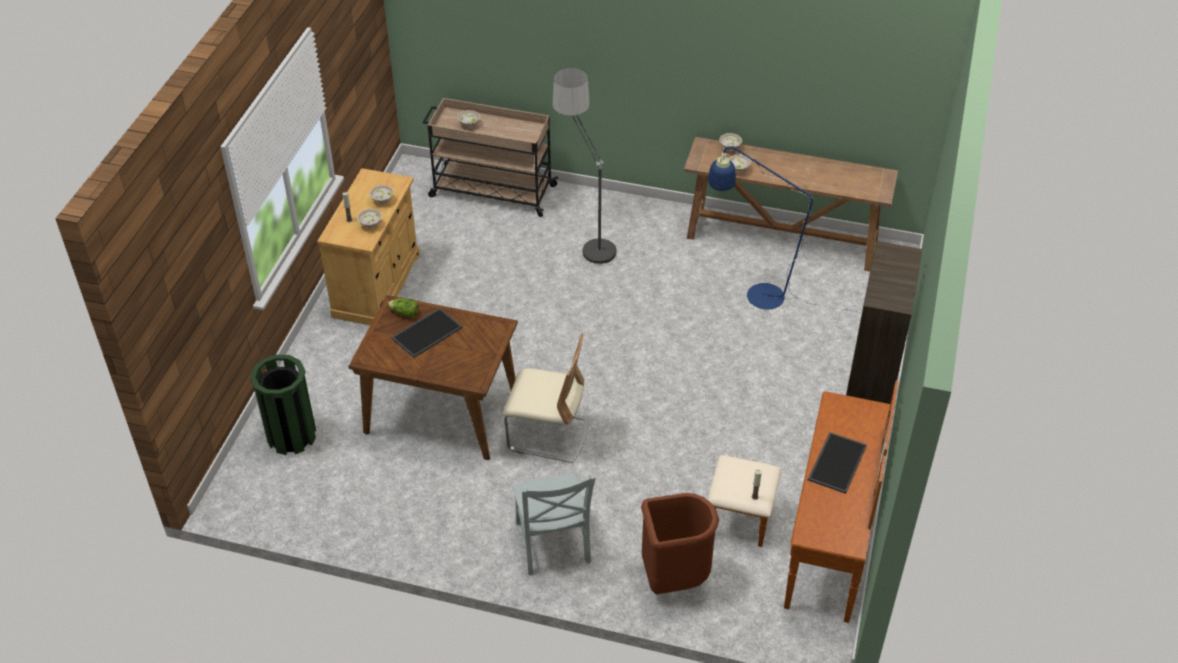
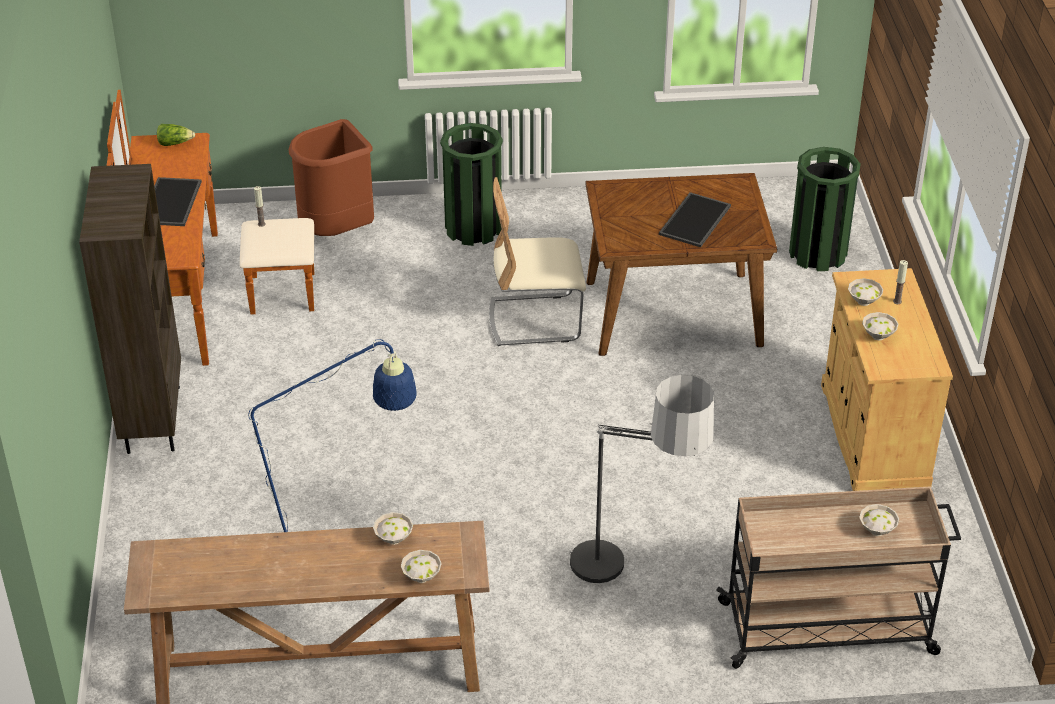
camera: 160 degrees right, 5 degrees down
(405, 313) = (737, 233): lettuce -> lettuce (175, 143)
(552, 545) = (473, 228): grey chair -> green trash can

